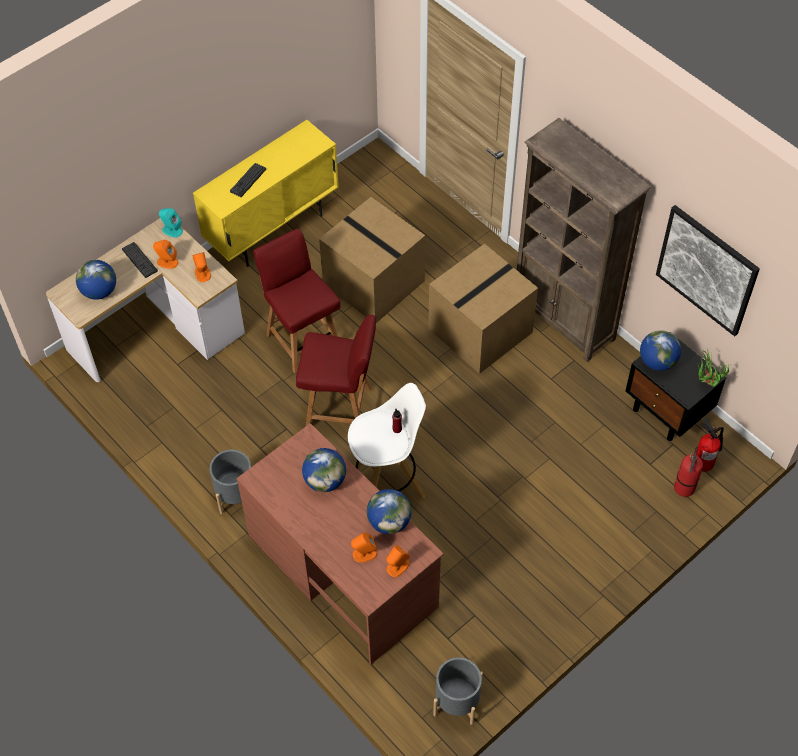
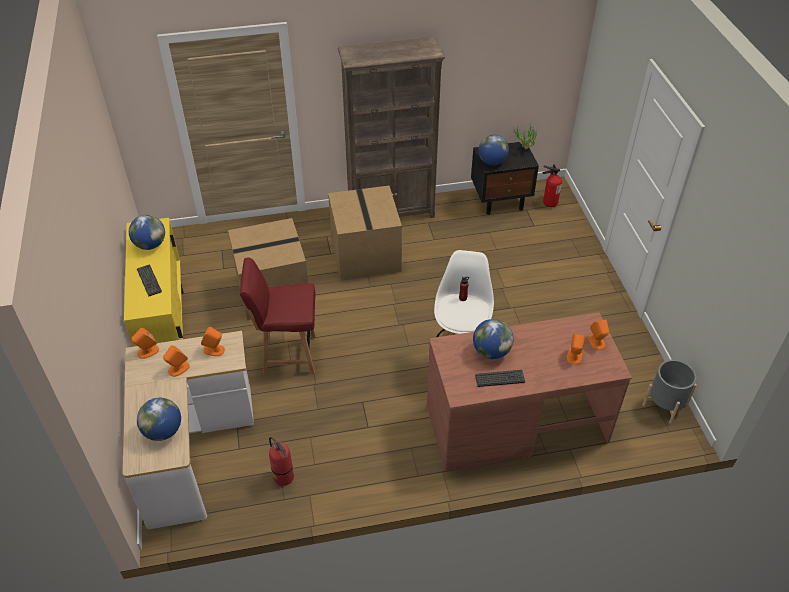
camera: 60 degrees left, 10 degrees down
(139, 260) = (157, 387): keyboard -> keyboard (499, 378)
(172, 230) = (147, 351): turquoise speaker -> orange speaker
(236, 495) = (400, 463): grey planter -> none
(340, 408) = (370, 360): red chair -> none
(389, 522) = (553, 330): globe -> globe (150, 245)
(684, 488) = (562, 219): fire extinguisher -> fire extinguisher (284, 477)
(707, 270) = (491, 70): picture -> none

